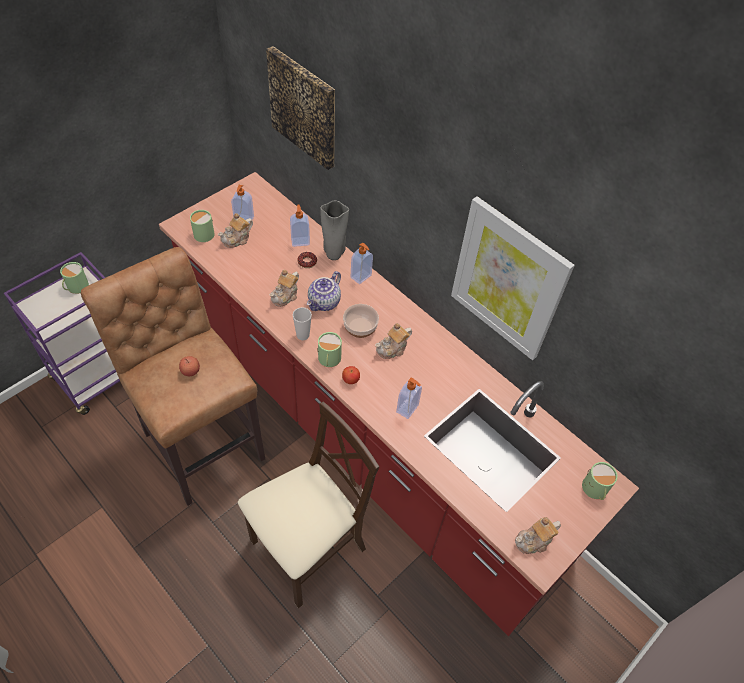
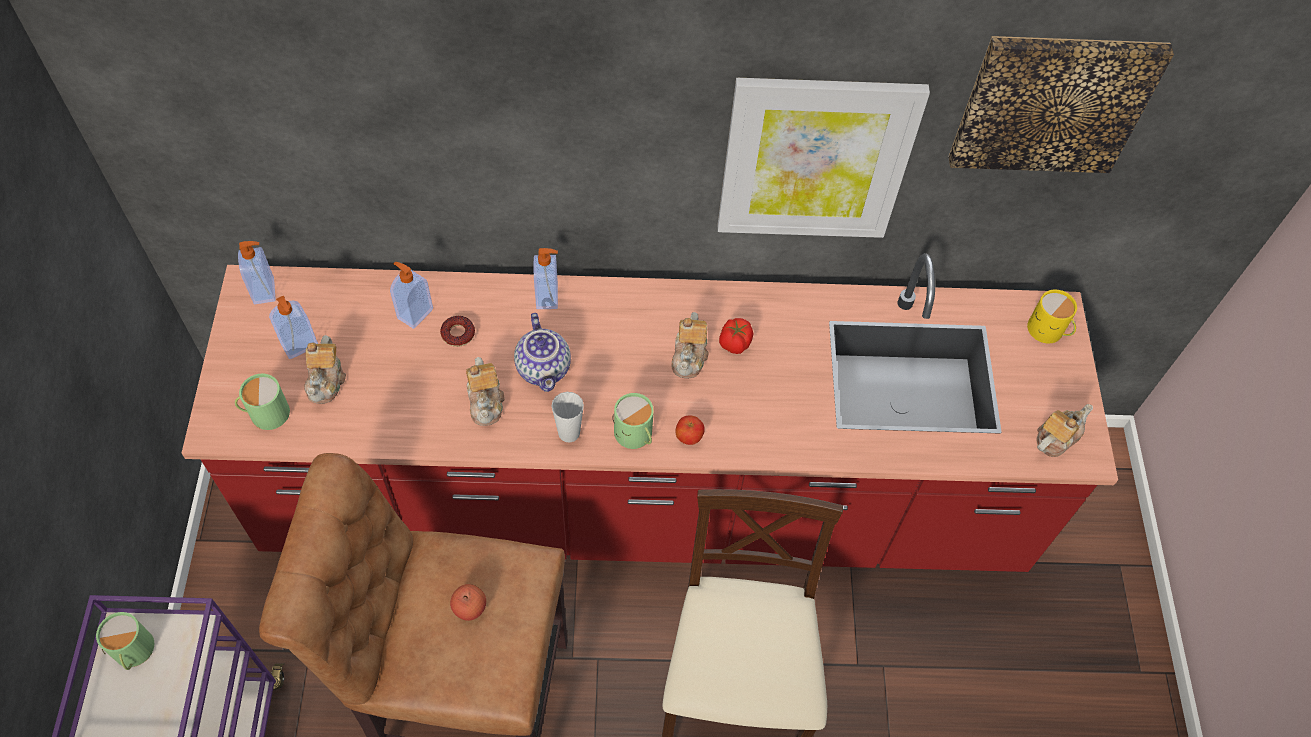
camera: 45 degrees left, 5 degrees up
(304, 107) = (324, 113): picture -> picture (1053, 102)
(333, 254) = (478, 295): grey vase -> none
(360, 328) = (625, 363): bowl -> none
(408, 409) = (787, 413): soap dispenser -> soap dispenser (265, 291)
(420, 360) = (734, 343): none -> tomato
(534, 541) = (1055, 438): teapot -> teapot turned 150 degrees counterclockwise
(595, 490) = (1048, 331): green mug -> yellow mug

